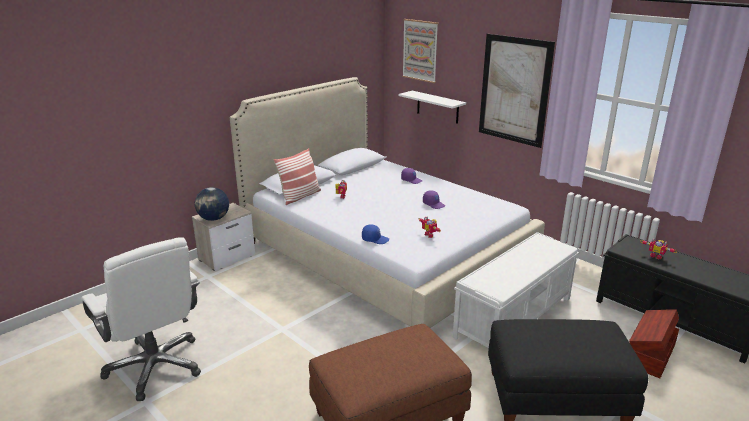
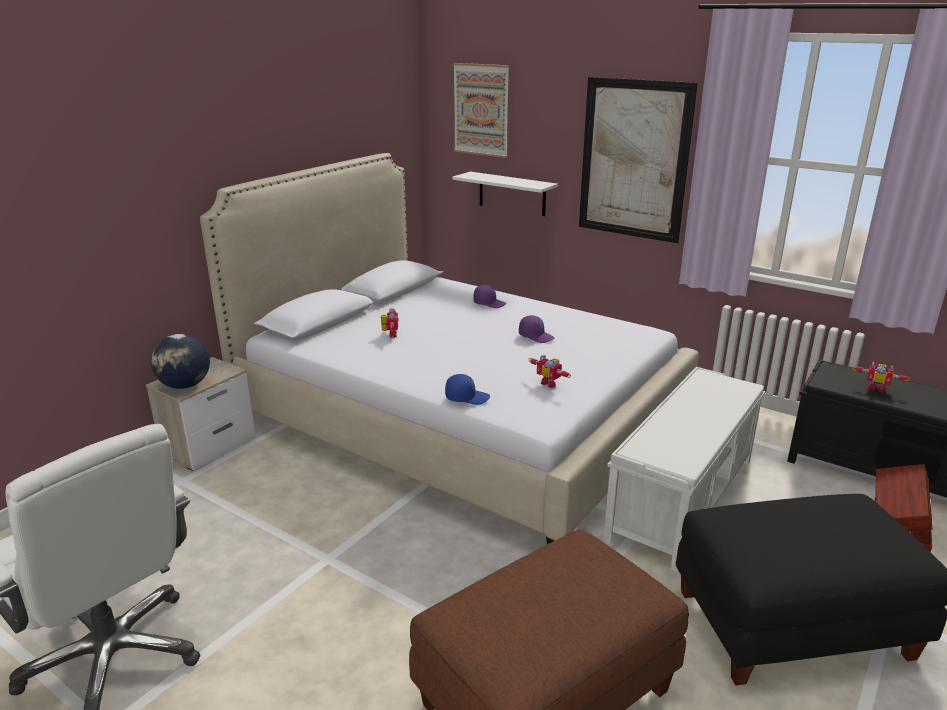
camera: 10 degrees left, 0 degrees up
(300, 196) = (324, 339): pillow -> none

